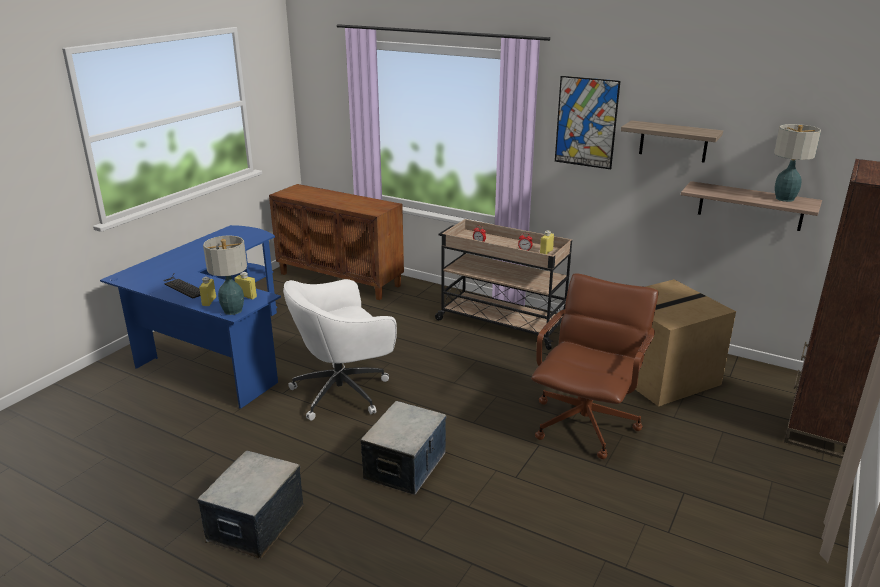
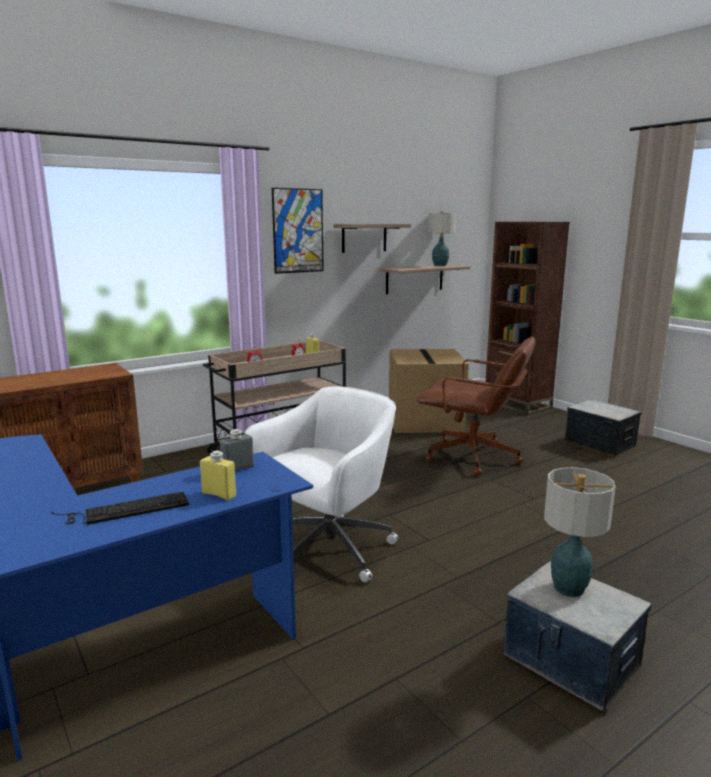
camera: 65 degrees left, 10 degrees down
(232, 311) = (277, 481): table lamp -> table lamp (569, 588)
(246, 296) = (238, 469): yellow bottle -> grey bottle
(343, 392) = (327, 551): white office chair -> white office chair turned 135 degrees counterclockwise
(406, 466) = (495, 542): storage box -> storage box (600, 444)
(585, 424) = (473, 458): brown office chair -> brown office chair turned 150 degrees clockwise

